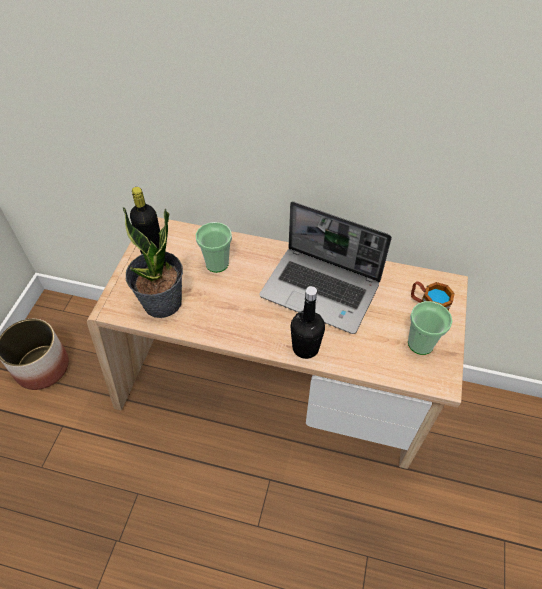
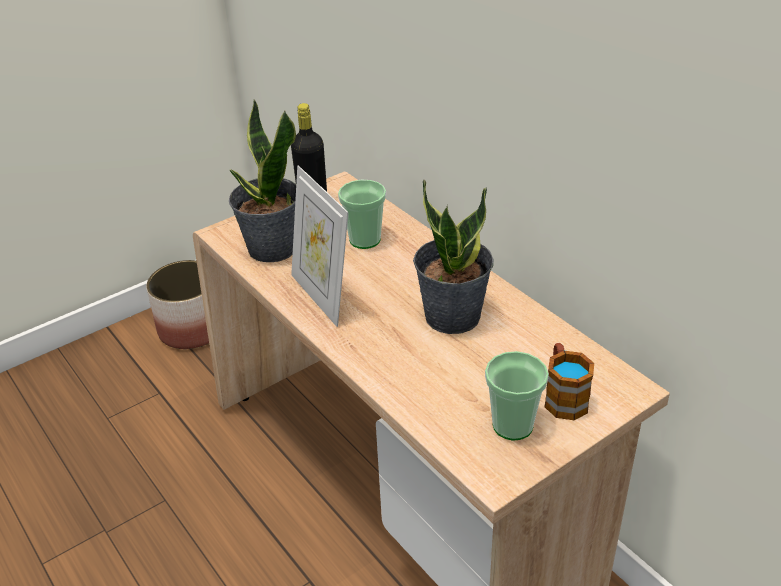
camera: 40 degrees right, 15 degrees down
(234, 321) = (322, 296): none -> picture frame
(305, 347) = (369, 357): black bottle -> none
(322, 290) = (452, 315): laptop -> potted plant

